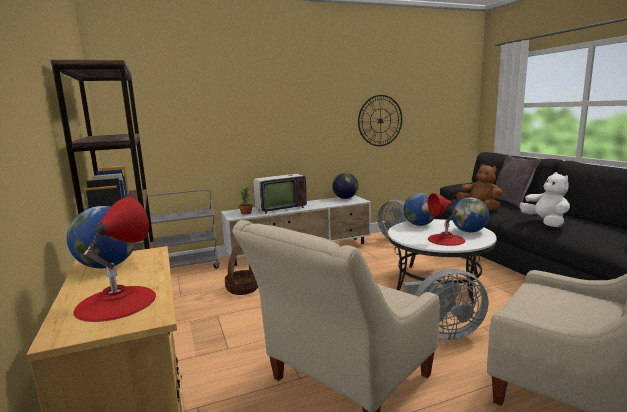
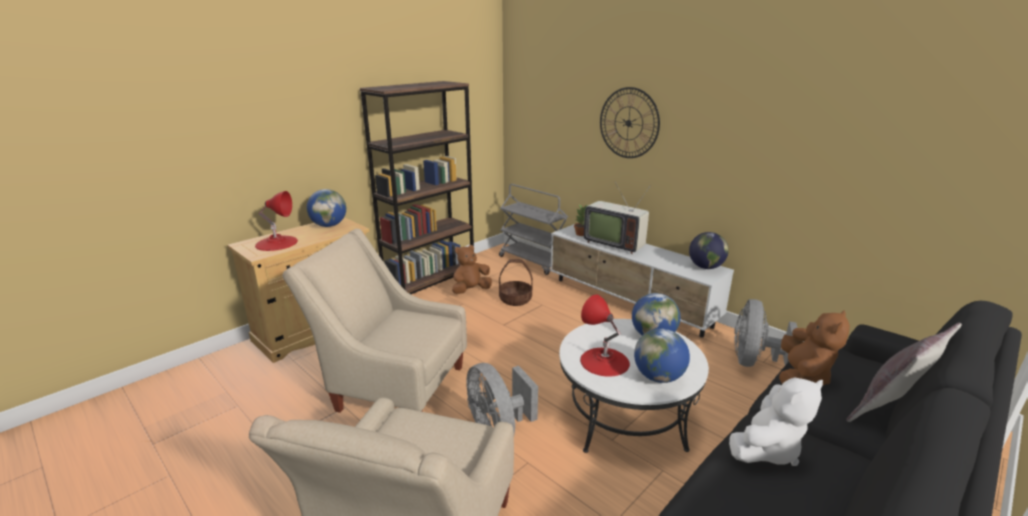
camera: 65 degrees right, 10 degrees up
(195, 306) = (471, 290): none -> brown plush toy
(380, 120) = (806, 172): wall clock -> wall clock (628, 123)

